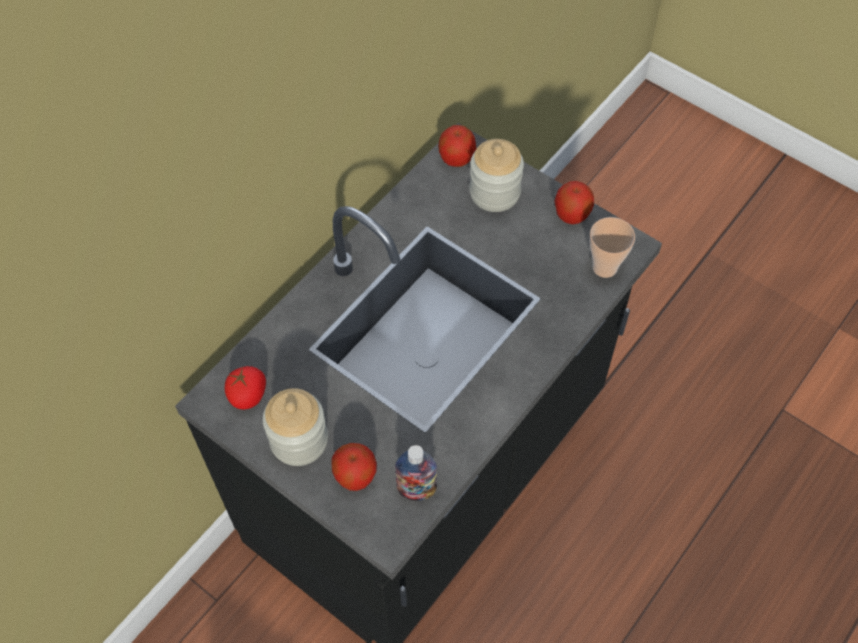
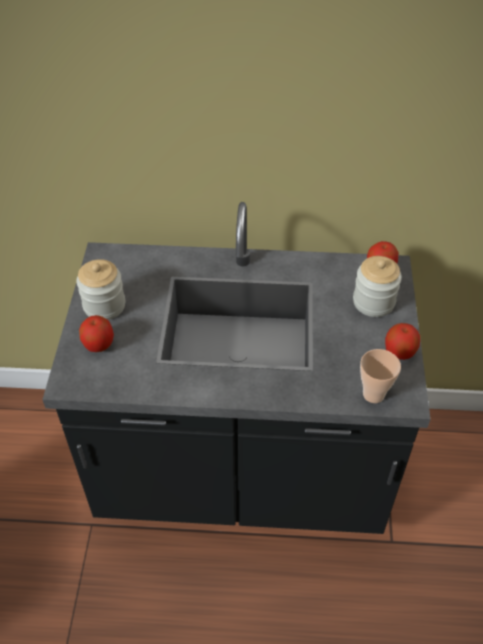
camera: 55 degrees right, 10 degrees down
(248, 395) = (118, 267): tomato -> none
(416, 490) = (110, 381): bottle -> none

